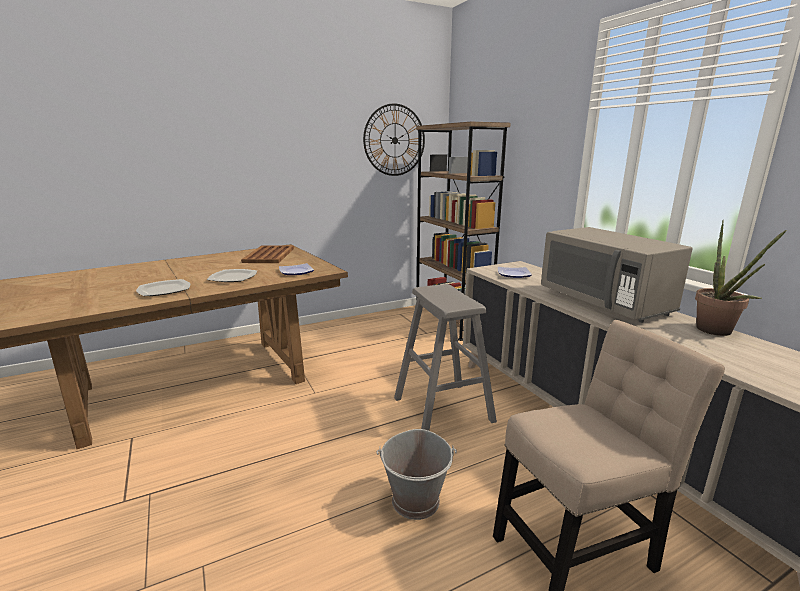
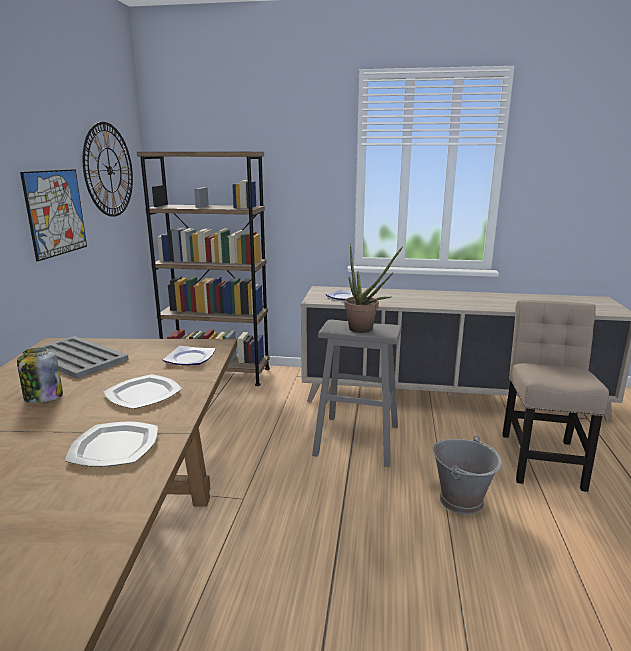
camera: 55 degrees left, 0 degrees up
(213, 265) = (43, 397): none -> jar
(269, 255) = (75, 357): brown tray -> grey tray
(328, 166) = (55, 213): none -> picture
(603, 302) = (437, 298): grey microwave -> none
(718, 332) = (510, 296): potted plant -> potted plant (365, 330)

